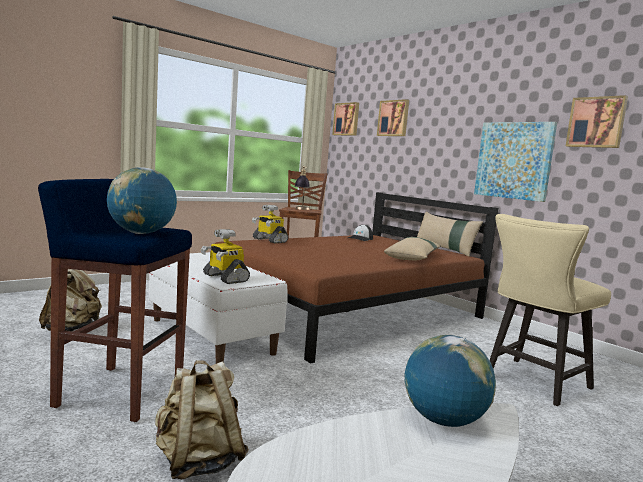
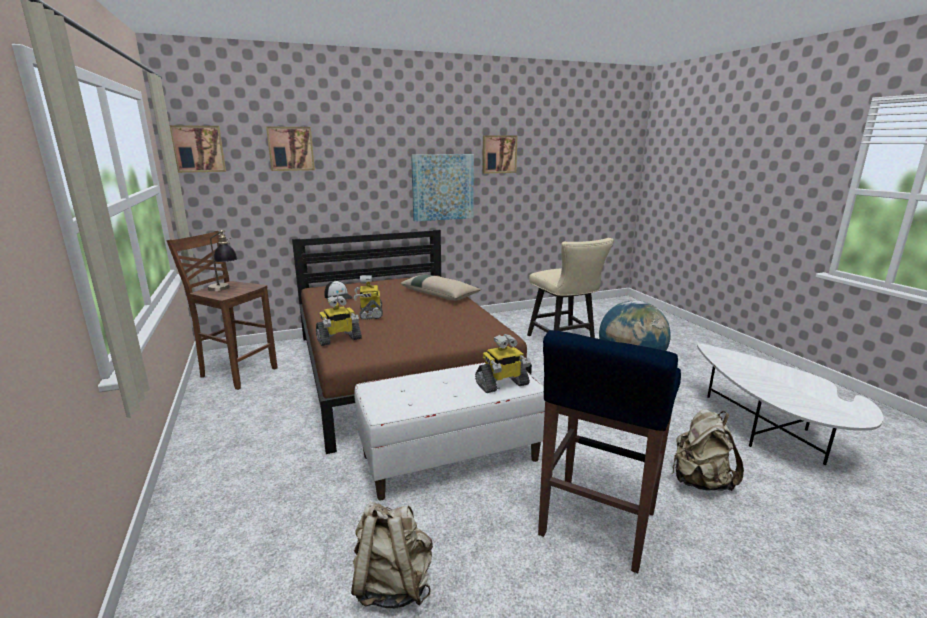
camera: 70 degrees left, 10 degrees up
(331, 244) = (370, 313): none -> toy robot
(443, 421) = (729, 362): globe -> none
(444, 249) = (401, 277): beige pillow -> none

